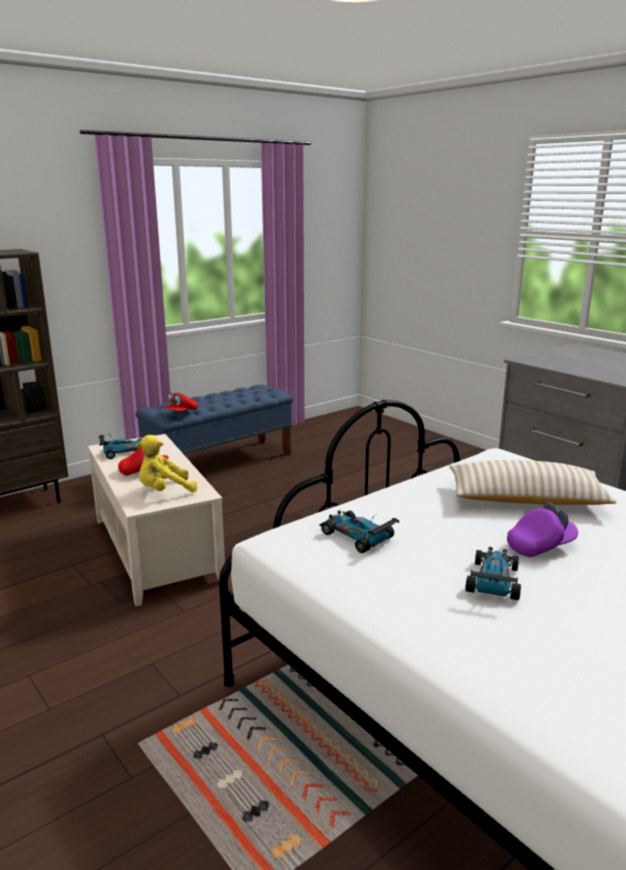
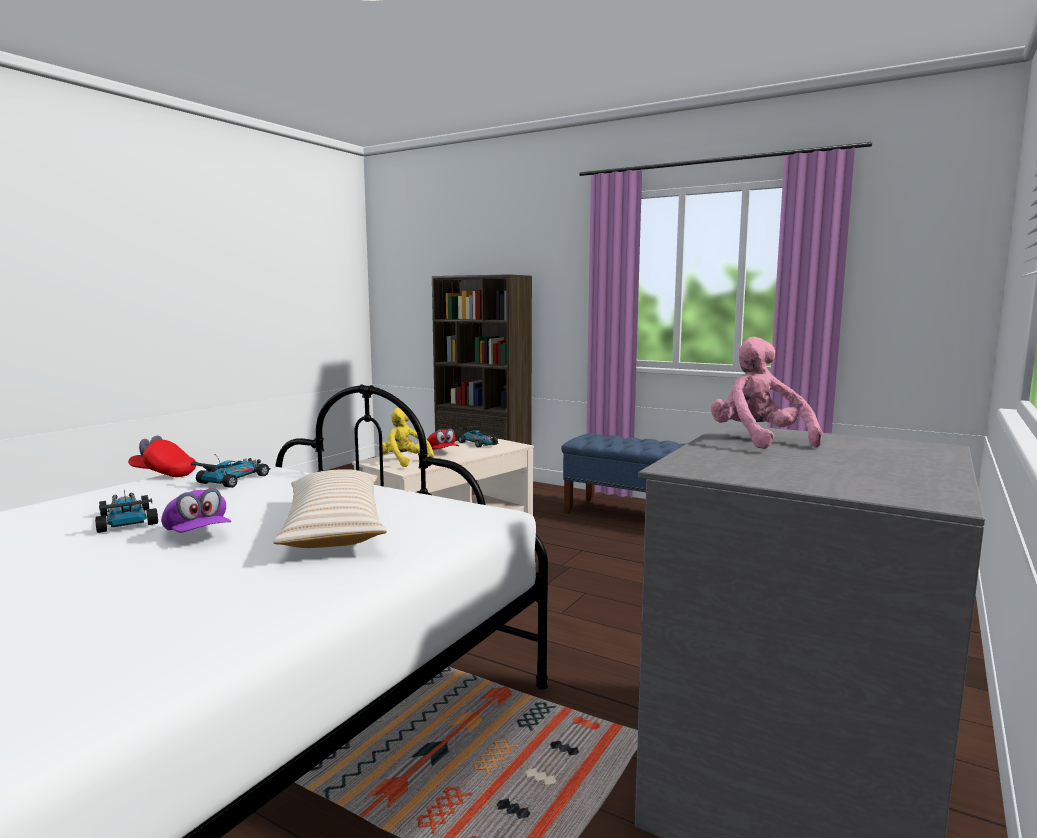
camera: 70 degrees right, 10 degrees down
(180, 413) = (590, 440): red cap -> red cap (163, 474)
(493, 581) = (126, 520): toy car -> toy car turned 120 degrees counterclockwise
(559, 362) = (758, 441): none -> pink plush toy

